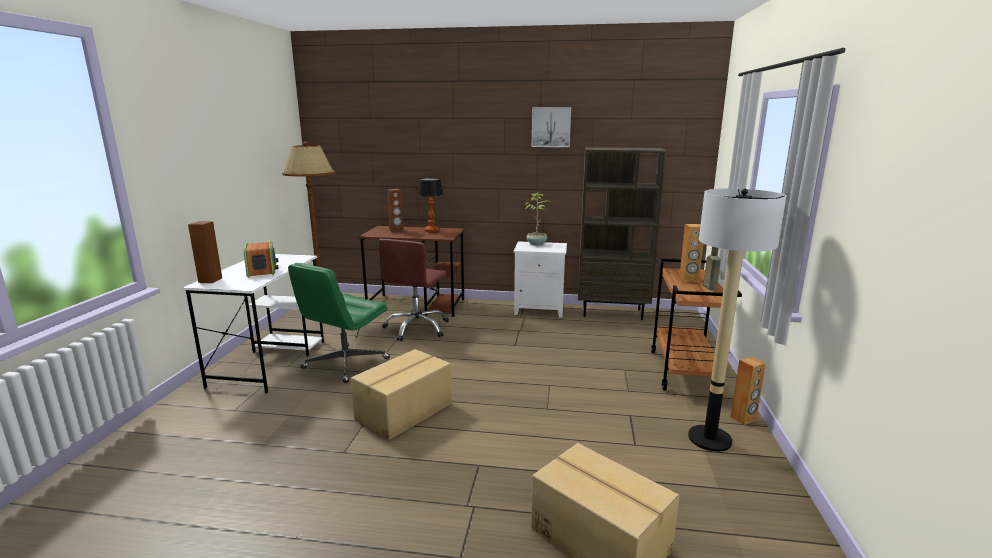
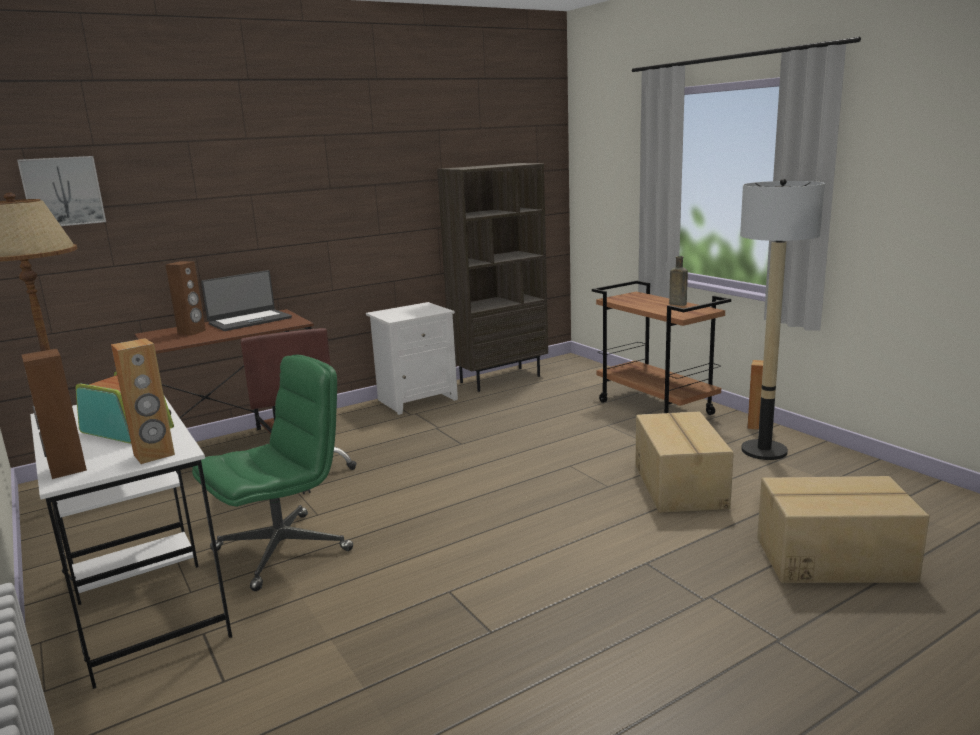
camera: 40 degrees left, 0 degrees up
(345, 364) = (283, 549): green office chair -> green office chair turned 120 degrees counterclockwise
(405, 411) = (475, 558): cardboard box -> cardboard box (681, 485)
(432, 231) = (249, 320): table lamp -> laptop
(536, 244) = (397, 310): potted plant -> none
(551, 127) = (389, 144): picture -> picture (62, 191)
(688, 280) = (645, 302): brown speaker -> brown speaker (154, 455)

